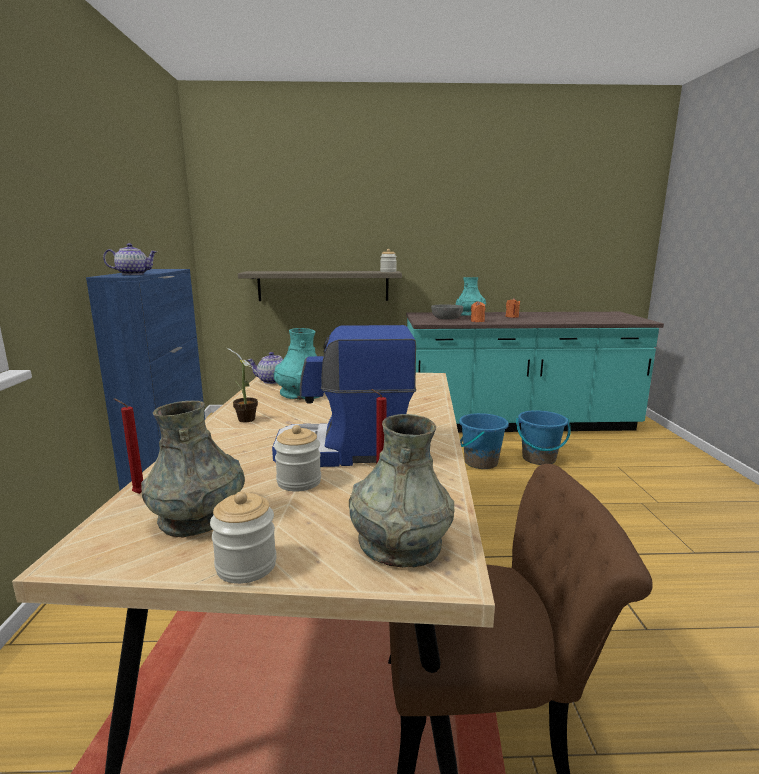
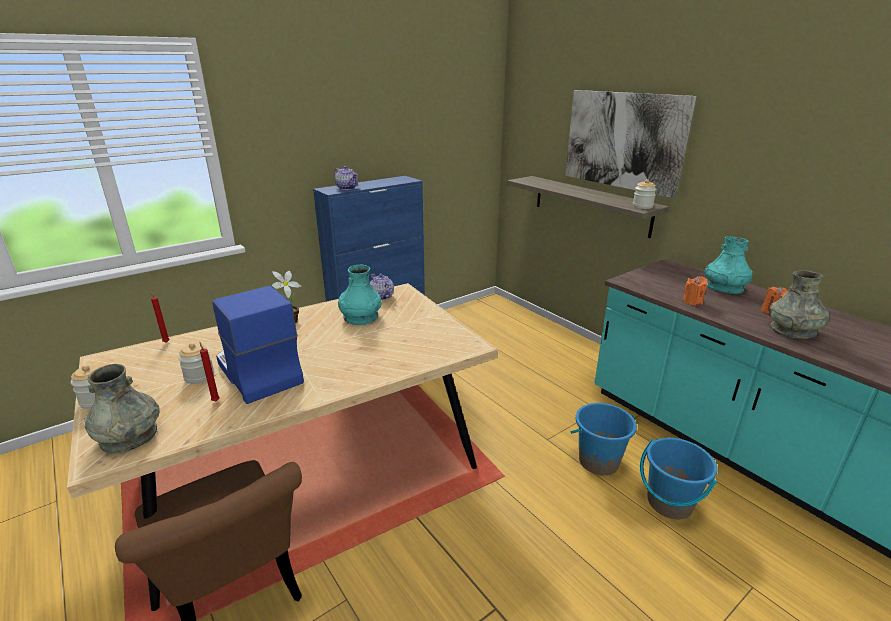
camera: 55 degrees right, 10 degrees up
(198, 516) = (145, 367): grey vase -> grey vase (792, 331)
(346, 224) = (623, 140): none -> picture
(446, 318) = (672, 284): grey bowl -> none

